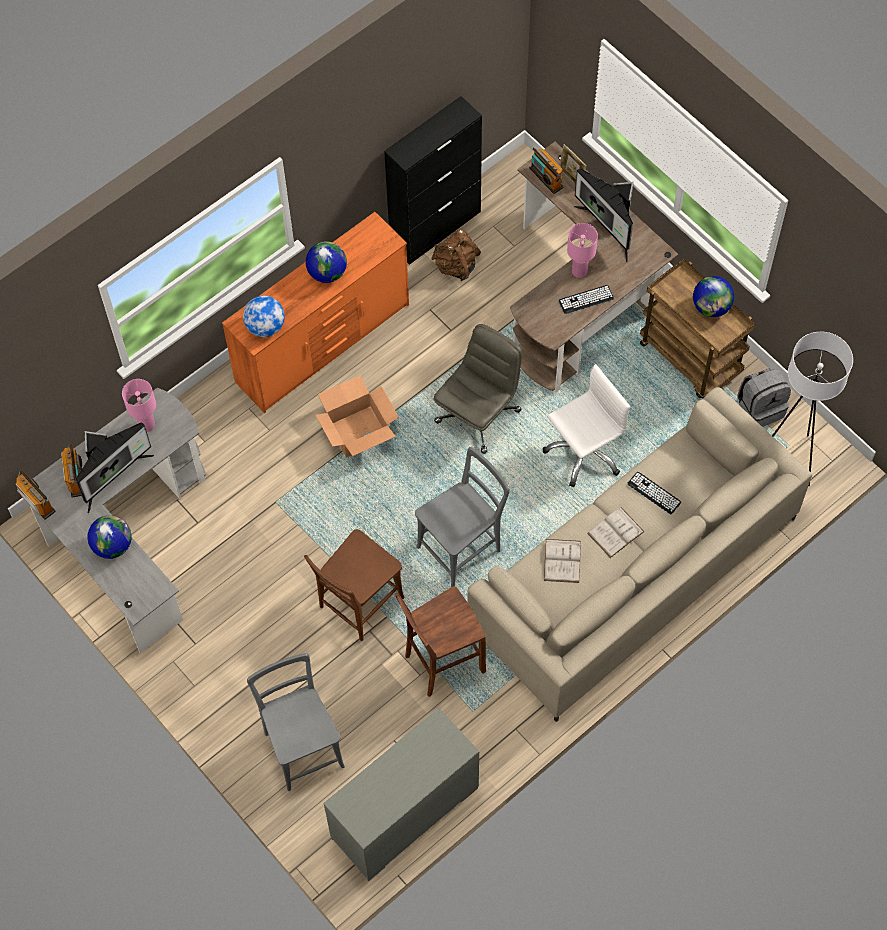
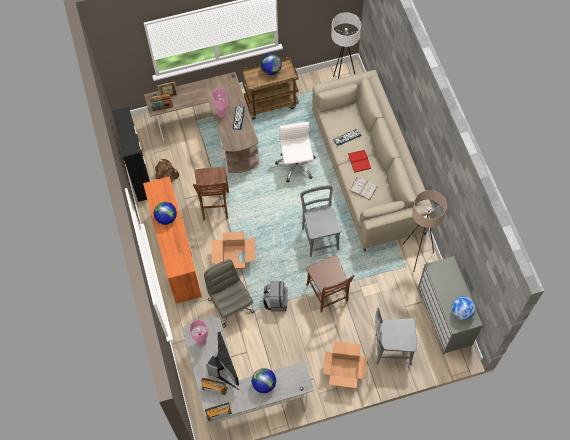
camera: 65 degrees left, 0 degrees up
(231, 685) = (344, 370): none -> cardboard box
(265, 327) = (181, 258): globe -> globe (461, 312)
(442, 663) = (375, 270): brown stool -> brown stool (215, 206)
(478, 415) = (253, 201): grey office chair -> grey office chair (230, 305)
(504, 721) = (416, 255): none -> beige floor lamp
(609, 228) = (205, 92): monitor -> none
(615, 532) = (359, 161): white book -> red book
(760, 408) = (311, 88): grey backpack -> grey backpack (276, 301)

